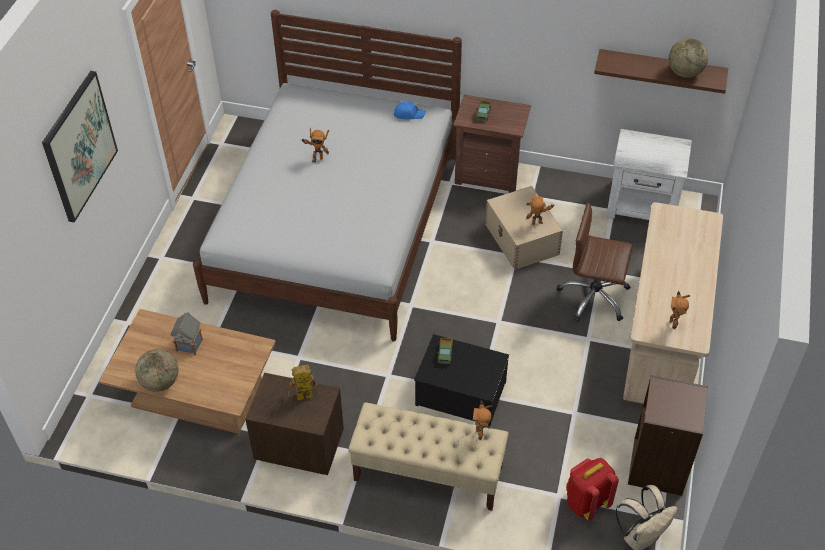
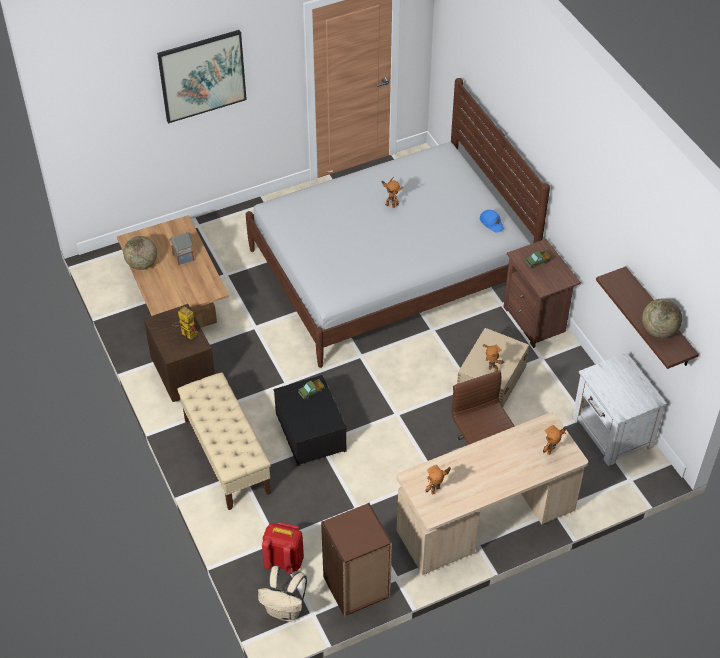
camera: 50 degrees right, 0 degrees up
(481, 433) = (252, 448): toy robot -> toy robot (552, 452)

